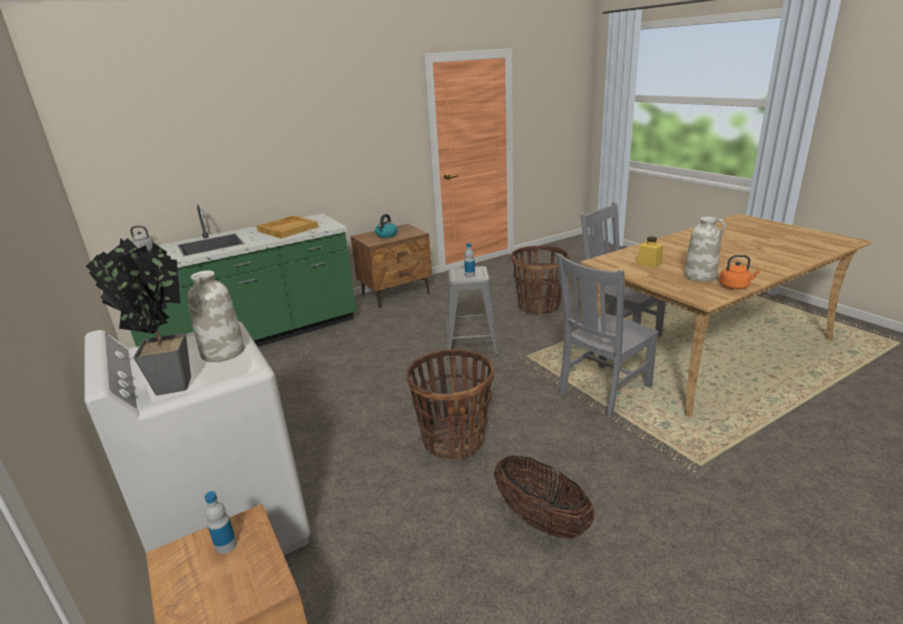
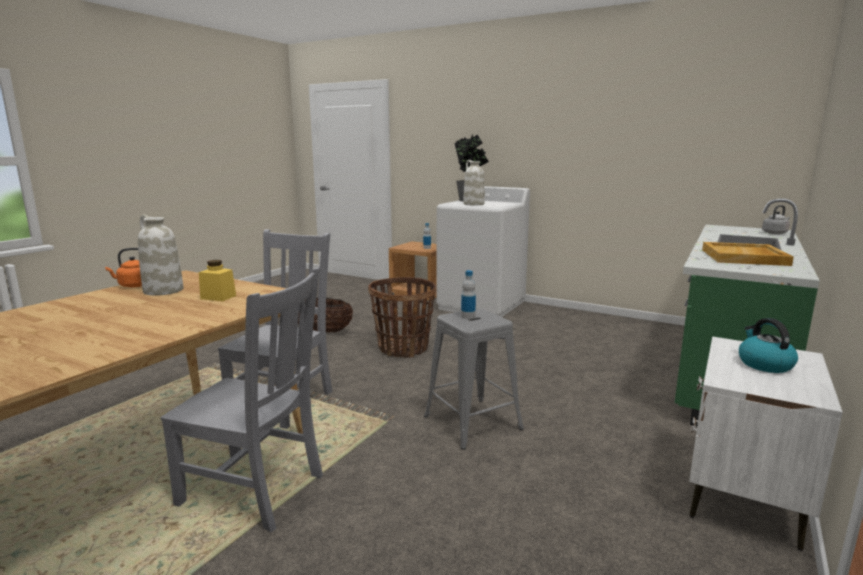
camera: 150 degrees right, 10 degrees down
(396, 294) = (743, 496): brown nightstand -> white nightstand
(539, 306) = (427, 535): basket -> none

